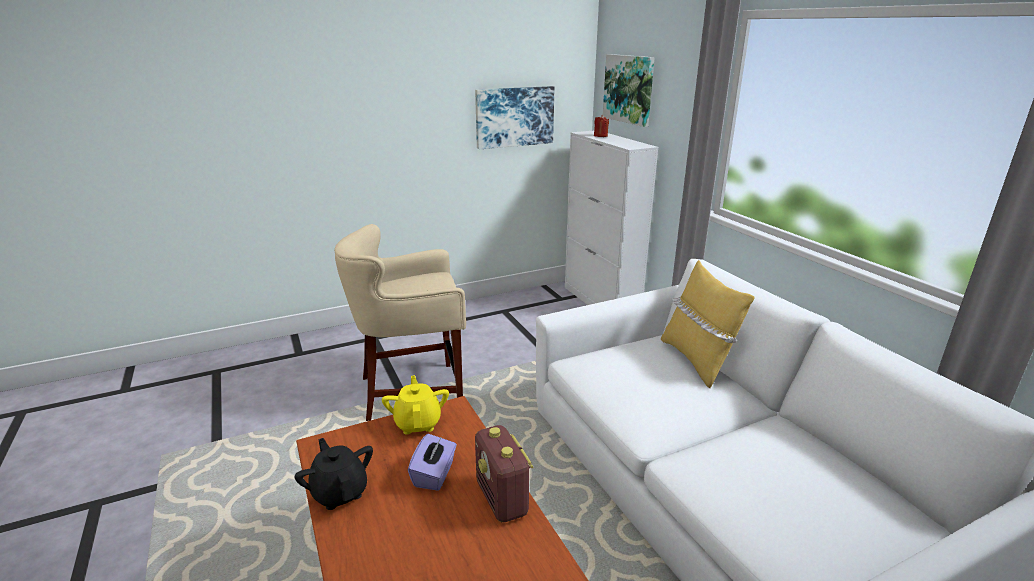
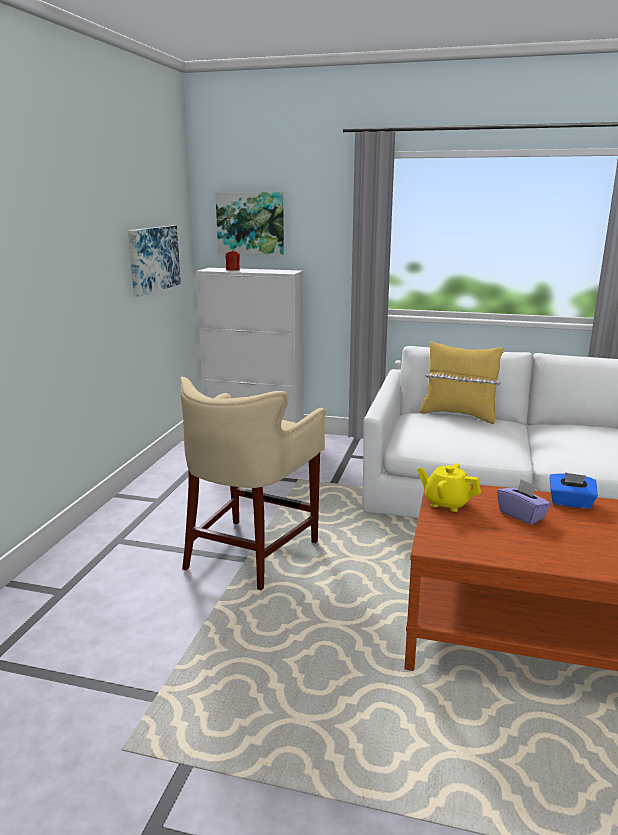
camera: 50 degrees left, 5 degrees down
(340, 492) = (510, 553): black teapot -> none
(502, 499) = (570, 503): radio -> blue tissue box

